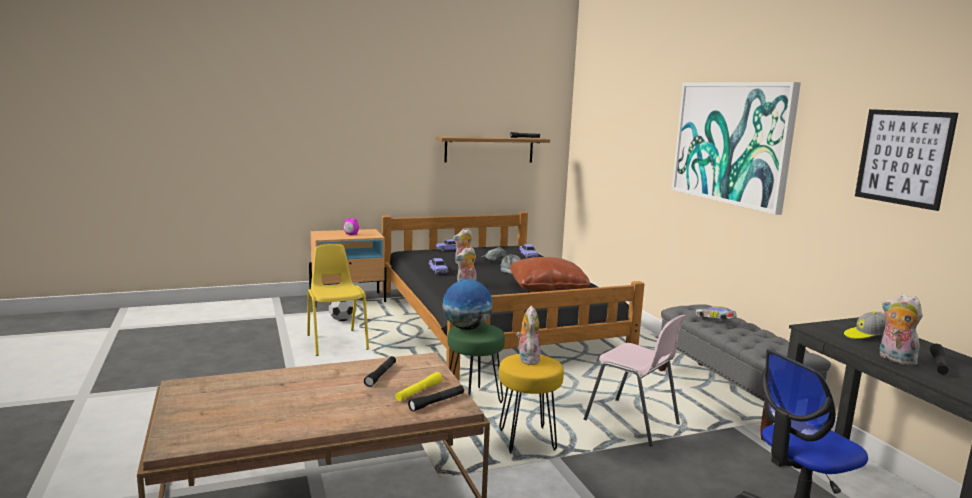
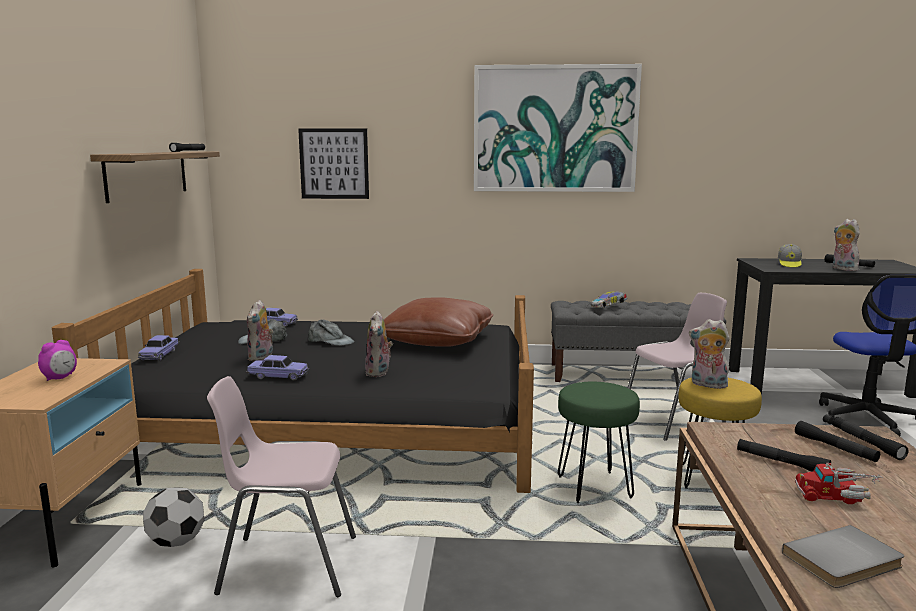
camera: 65 degrees left, 0 degrees up
(259, 384) = (845, 561): none -> grey book
(336, 342) = (287, 564): yellow chair -> pink chair
(339, 387) = (837, 495): none -> toy truck
(418, 391) = (835, 448): yellow flashlight -> black flashlight
(467, 328) = (589, 394): globe -> none
(894, 359) = (842, 269): plush toy -> plush toy turned 75 degrees clockwise
(903, 157) = (752, 124): picture -> picture (334, 163)

